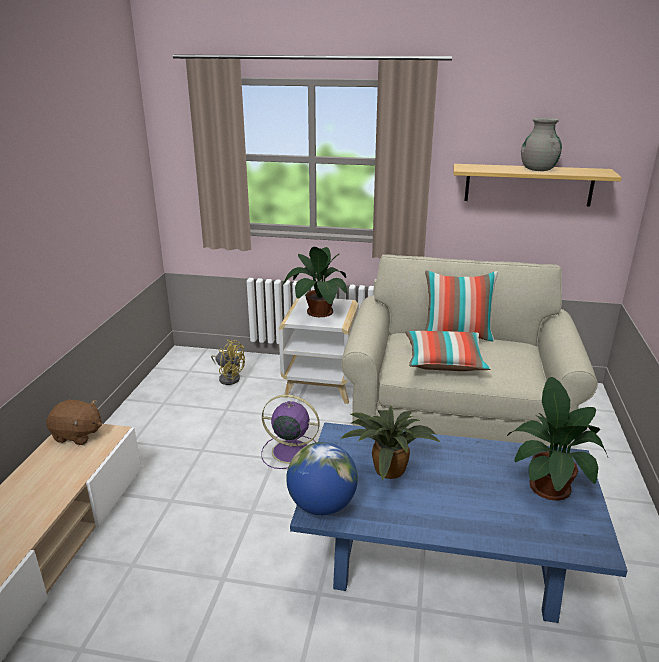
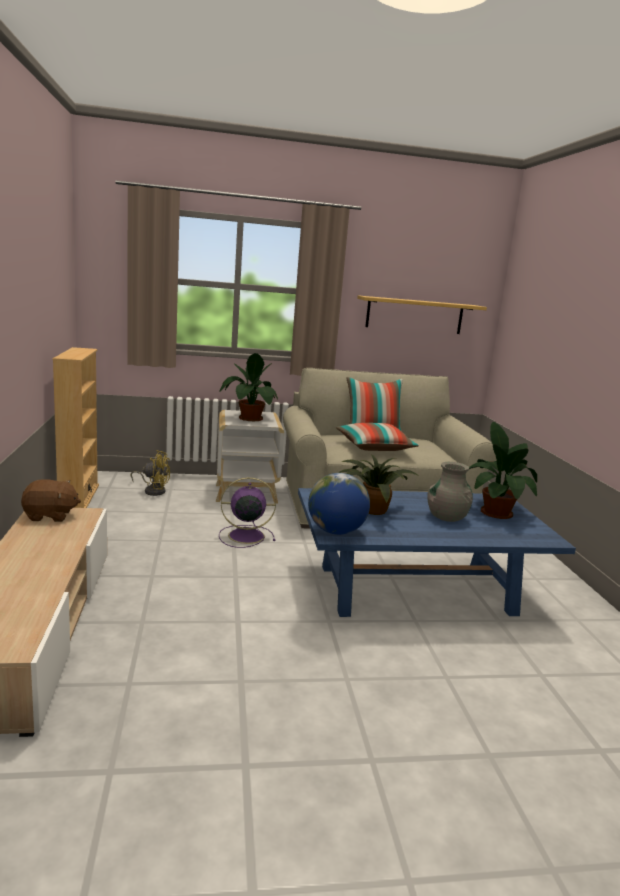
camera: 20 degrees left, 10 degrees down
(155, 384) = (79, 498): none -> beige bookcase
(538, 169) = (425, 301): grey vase -> grey vase (446, 517)

